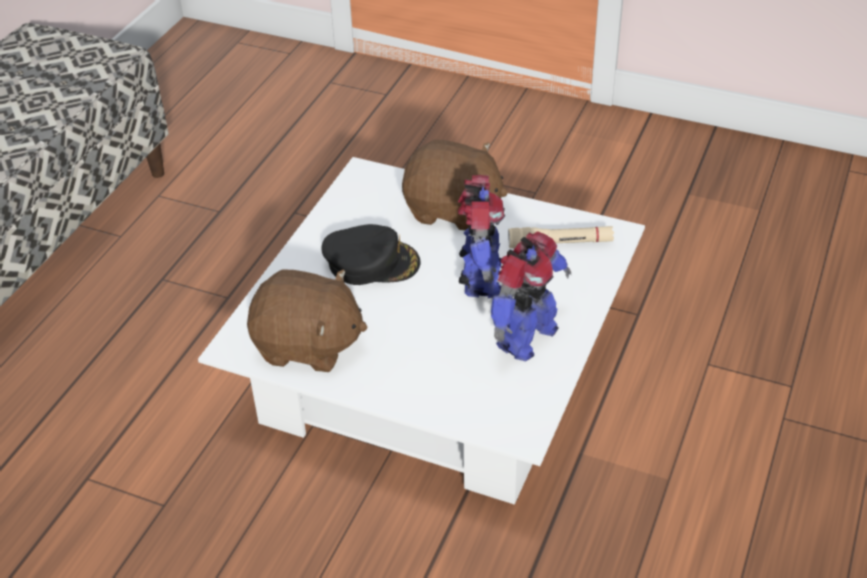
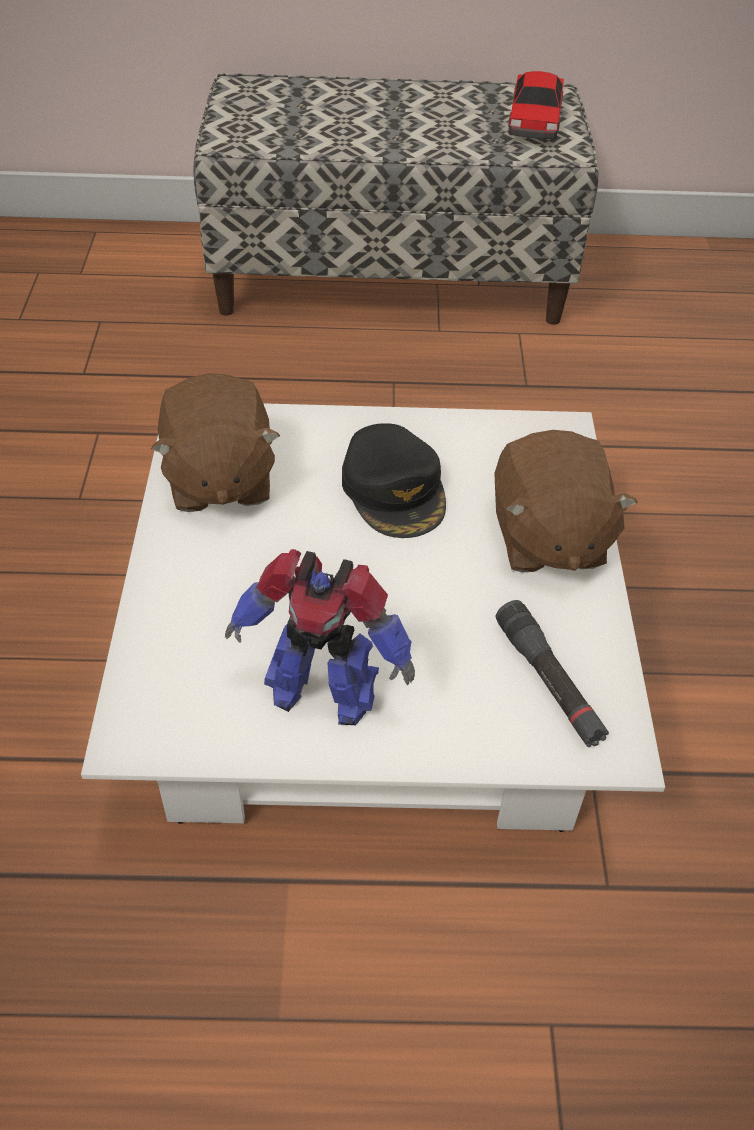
camera: 65 degrees right, 5 degrees up
(60, 55) = (534, 121): none -> toy car
(480, 279) = (420, 608): toy robot -> none
(560, 243) = (548, 682): beige flashlight -> black flashlight

